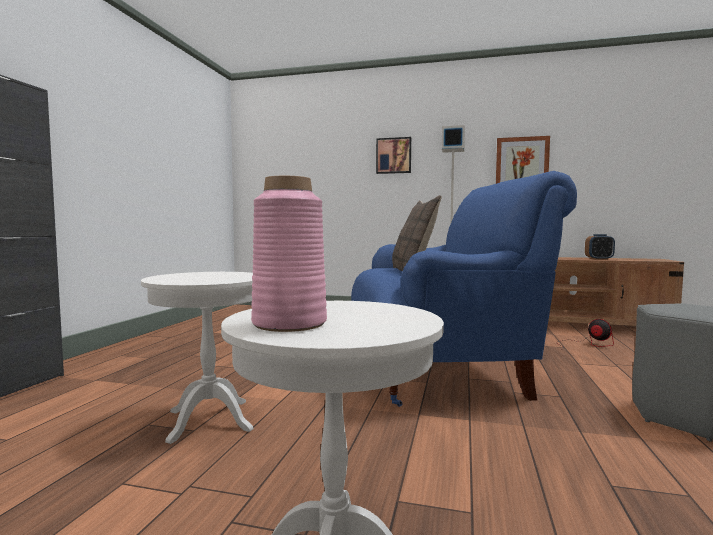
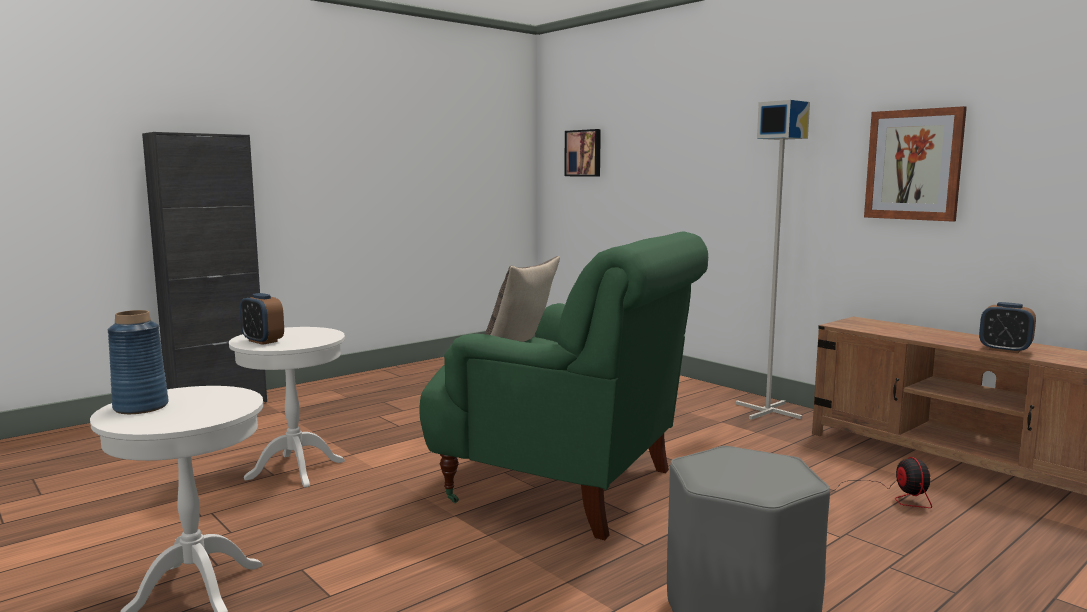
camera: 35 degrees right, 5 degrees up
(192, 279) = (263, 341): none -> alarm clock
(290, 324) = (141, 407): pink vase -> blue vase
(394, 156) = (721, 141): picture -> picture (584, 153)
(443, 377) = (566, 486): blue armchair -> green armchair

